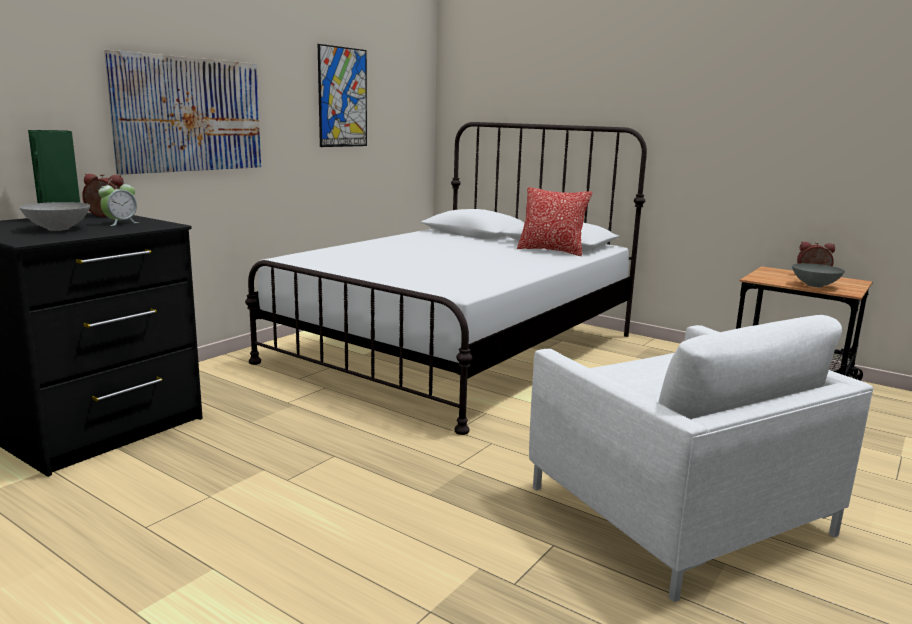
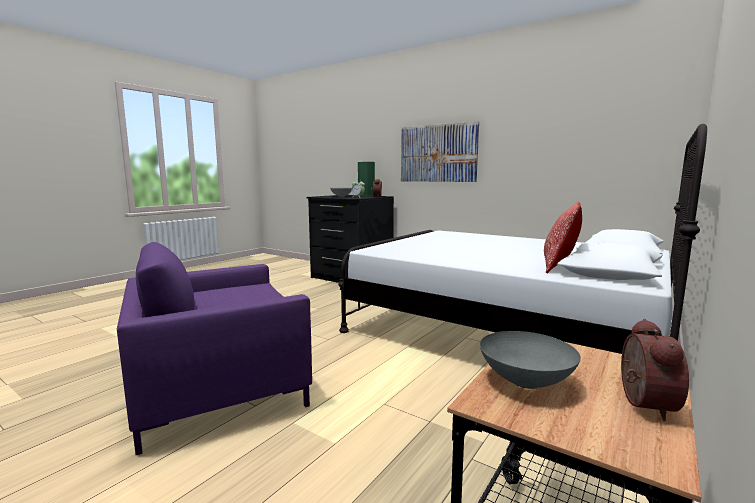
camera: 90 degrees right, 5 degrees down
(342, 97) = (556, 134): picture -> none
(677, 510) = (218, 388): white armchair -> purple armchair

